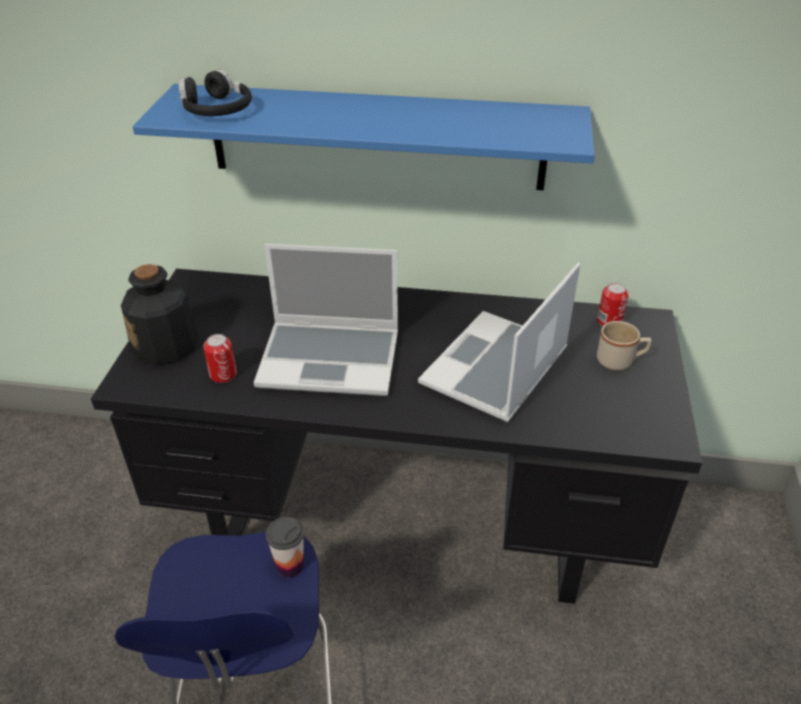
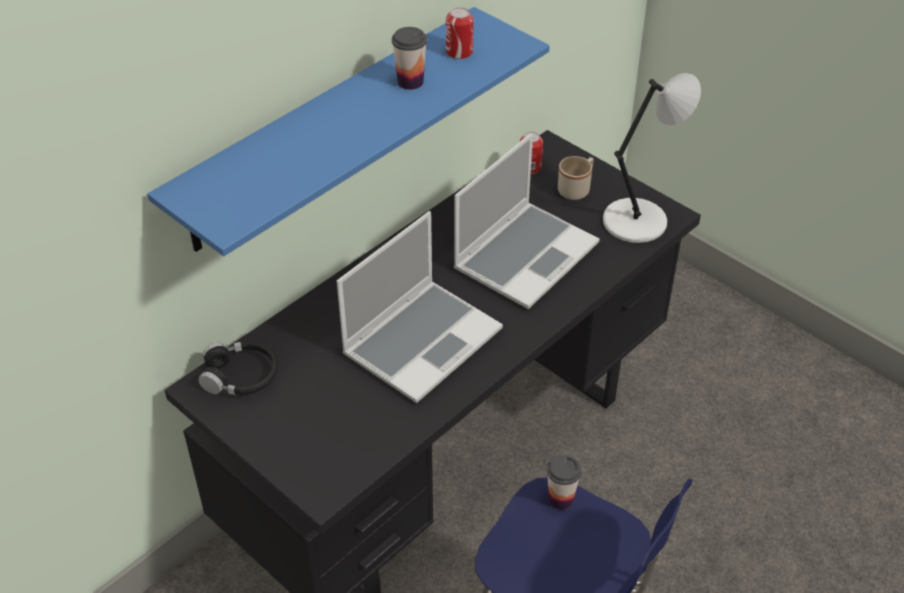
camera: 55 degrees left, 5 degrees up
(166, 345) = (292, 442): bottle -> none
(216, 109) = (249, 187): black headphones -> black headphones (240, 376)
(223, 374) = (375, 418): can -> can (459, 52)
(436, 117) = (410, 82): none -> cup
(495, 369) = (525, 255): laptop -> laptop turned 120 degrees counterclockwise
(632, 420) = (638, 220): none -> grey table lamp

